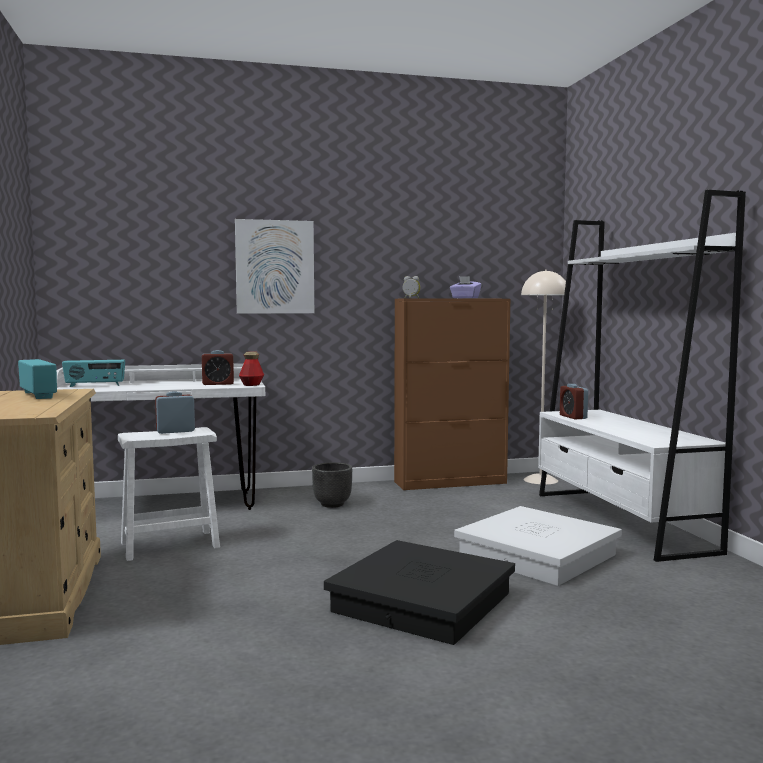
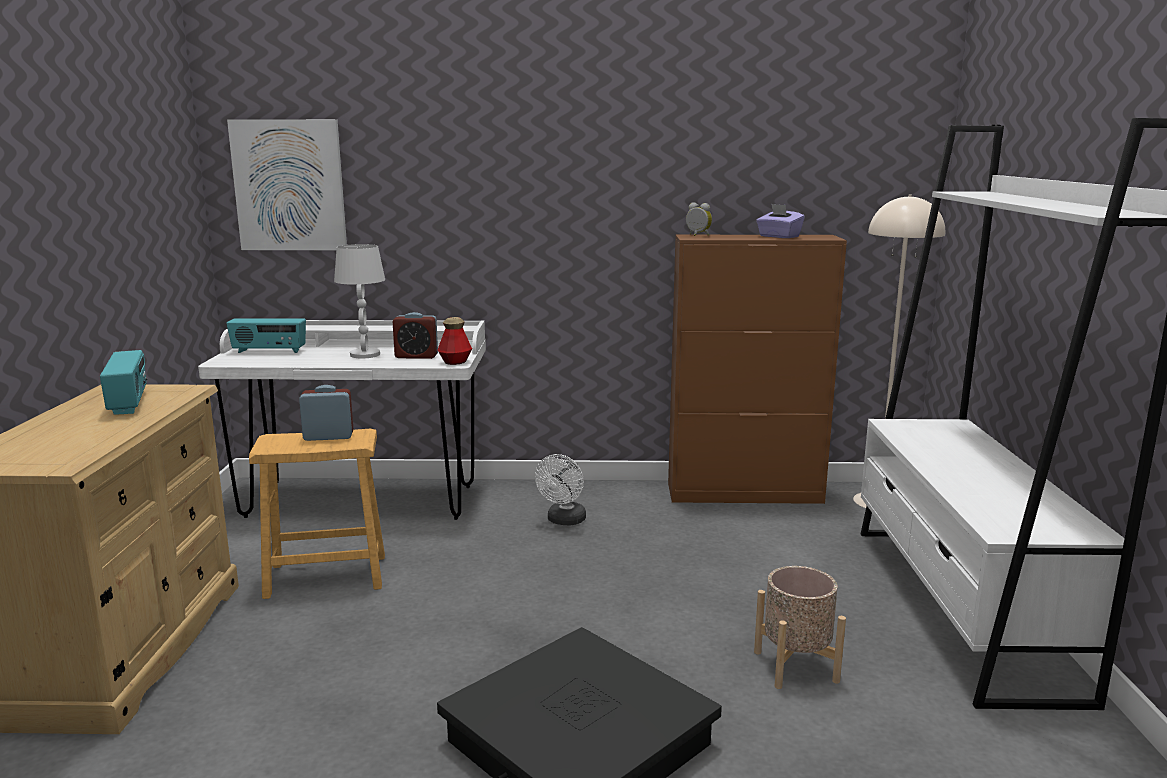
camera: 15 degrees right, 10 degrees up
(170, 545) = (326, 576): white stool -> brown stool
(176, 384) = (365, 354): none -> white table lamp
(275, 267) = (506, 189): picture -> picture (289, 185)
(332, 504) = (564, 521): black planter -> white fan
(538, 555) = (795, 666): white storage box -> beige planter
(573, 417) = (910, 438): alarm clock -> none

